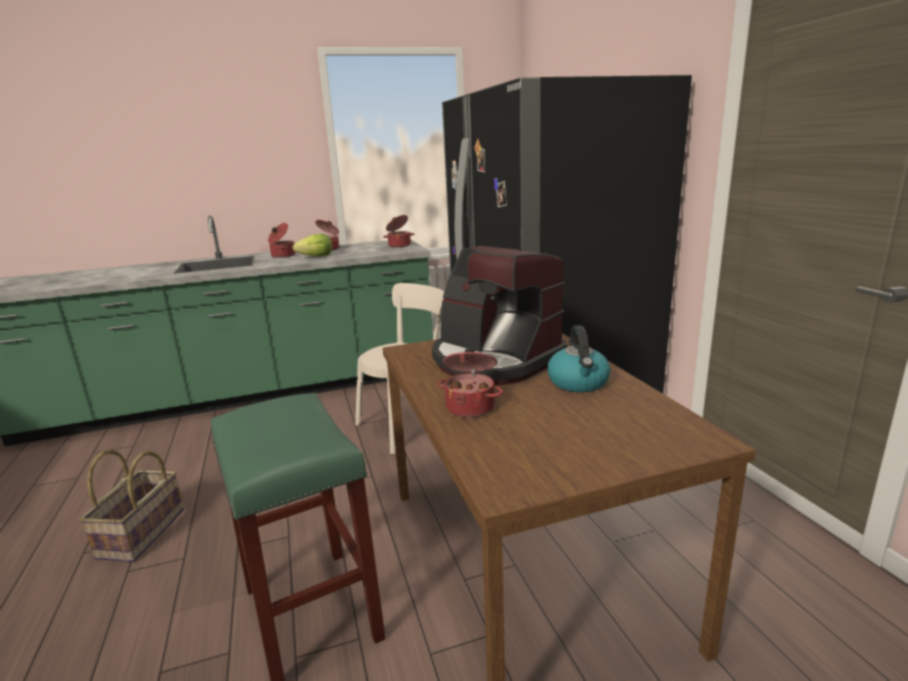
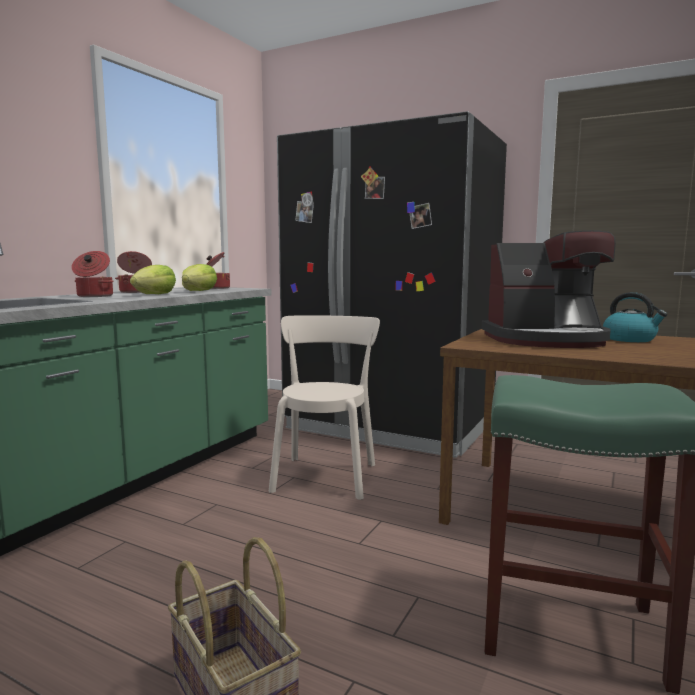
camera: 45 degrees left, 10 degrees down
(363, 252) = (198, 291): none -> lettuce
(471, 407) = (636, 355): cooking pot -> none

